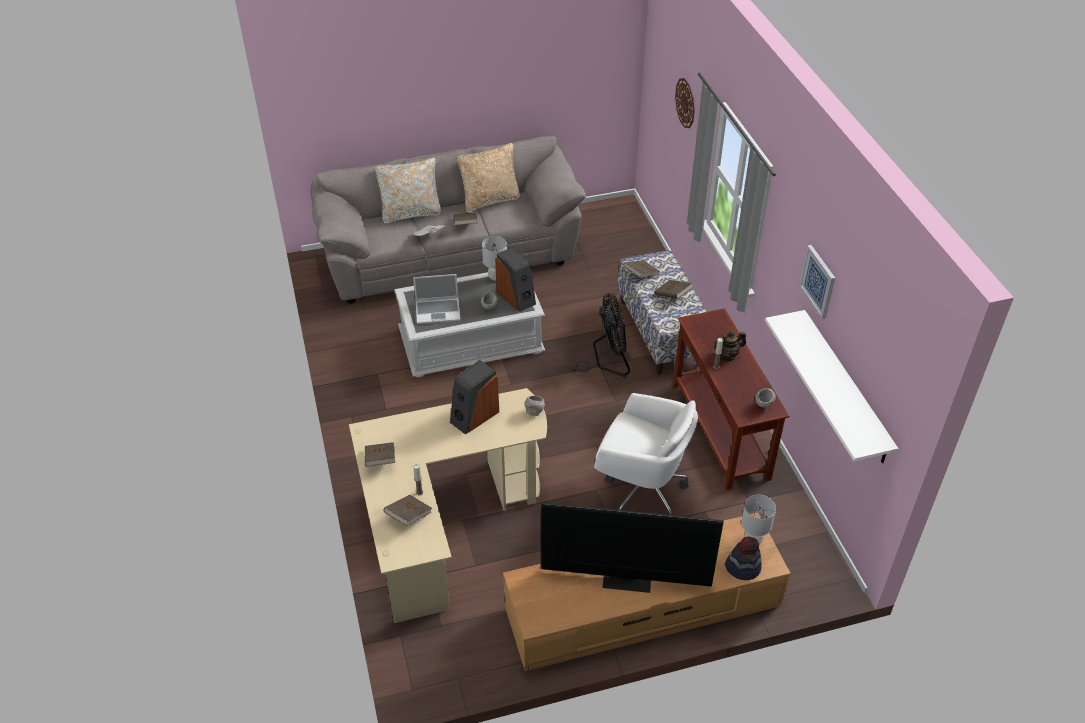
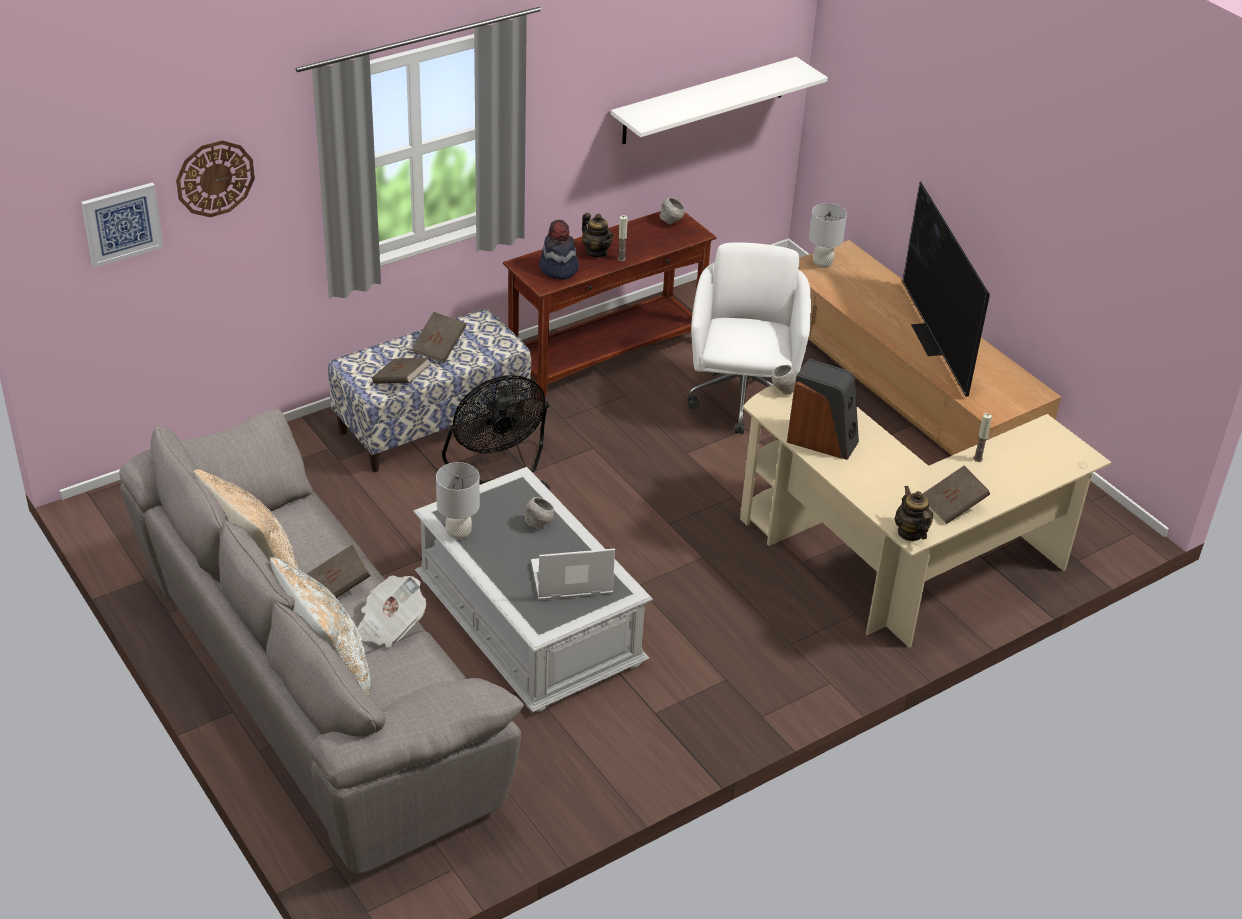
camera: 110 degrees left, 5 degrees down
(366, 429) = (910, 533): none -> teapot
(408, 516) = (1019, 459): brown book -> none
(438, 311) = (570, 580): laptop -> laptop turned 75 degrees counterclockwise
(516, 297) = (500, 501): speaker -> none
(743, 567) = (863, 267): hat -> hat (558, 269)
(818, 281) = (625, 53): picture -> picture (122, 223)

